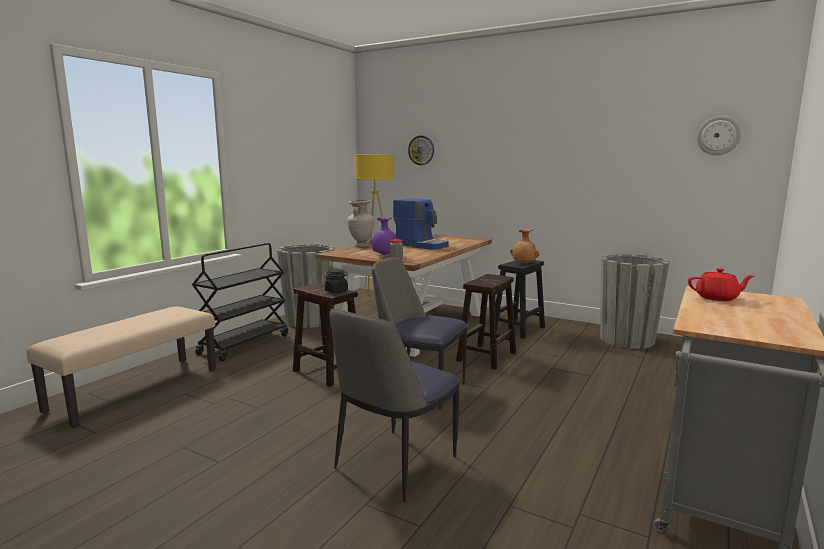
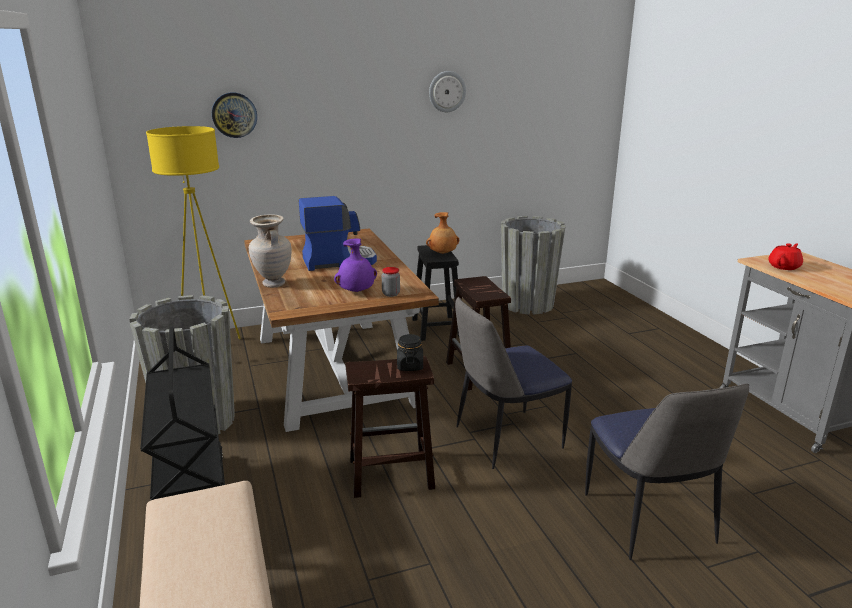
camera: 50 degrees left, 10 degrees up
(718, 135) = (574, 91): wall clock -> wall clock (447, 91)

